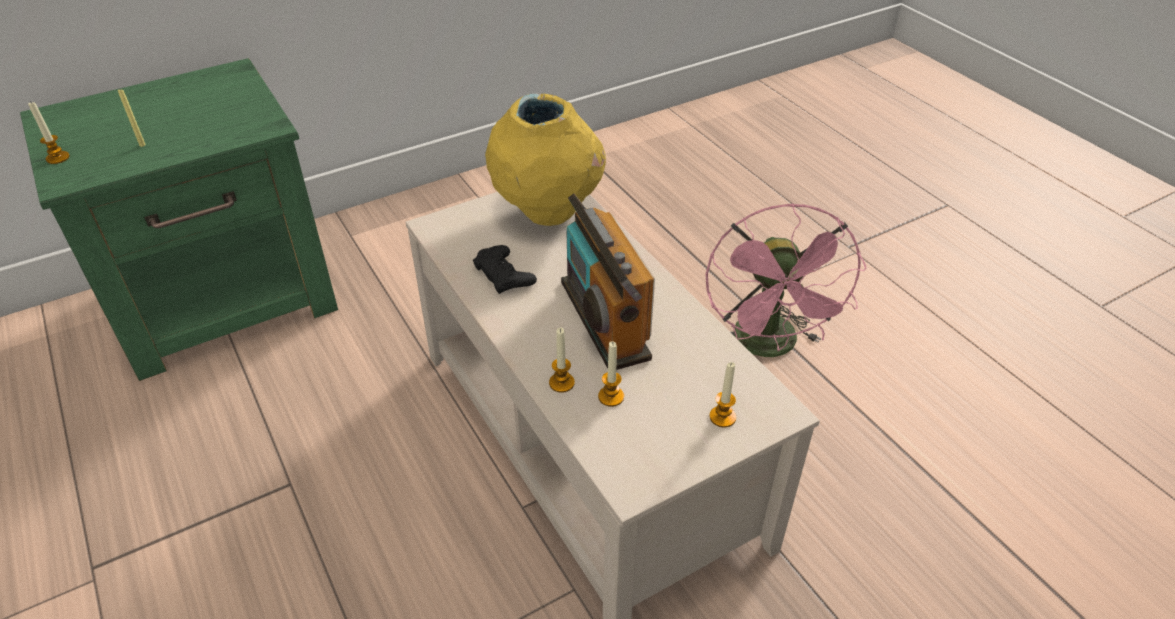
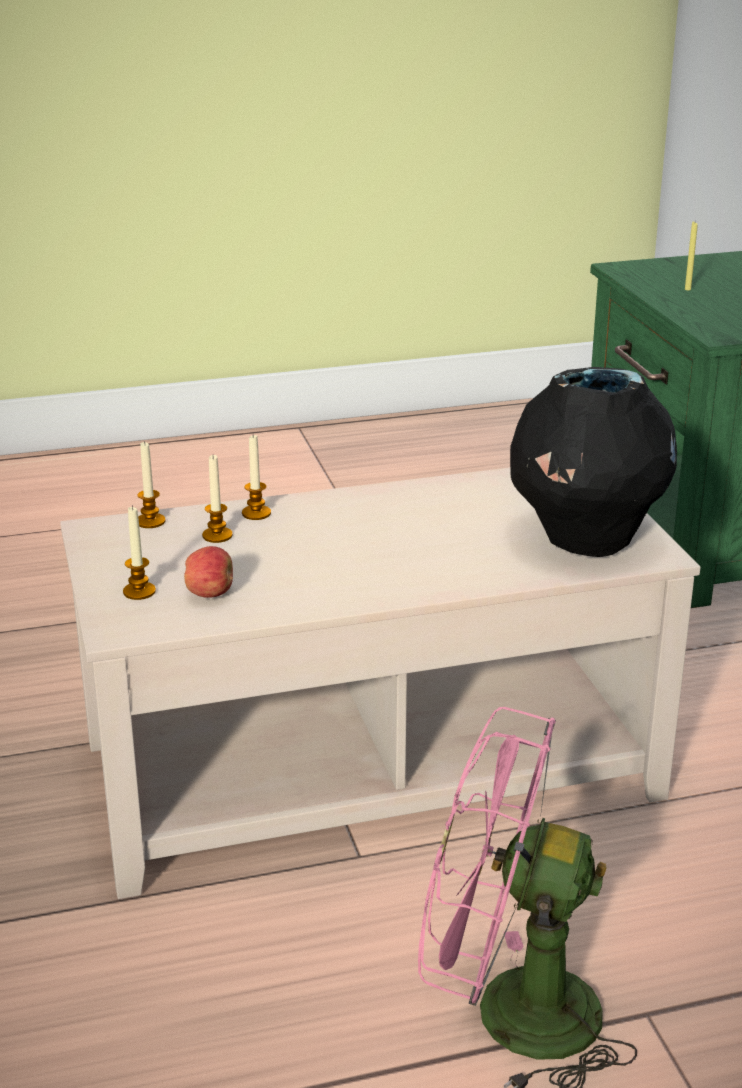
camera: 105 degrees right, 15 degrees down
(58, 158) = (668, 264): candle -> candle (150, 521)
(504, 274) = (459, 501): black game controller -> none
(548, 212) = (585, 540): yellow vase -> black vase
(604, 320) = (343, 548): radio -> none
(704, 375) = (210, 593): none -> apple

